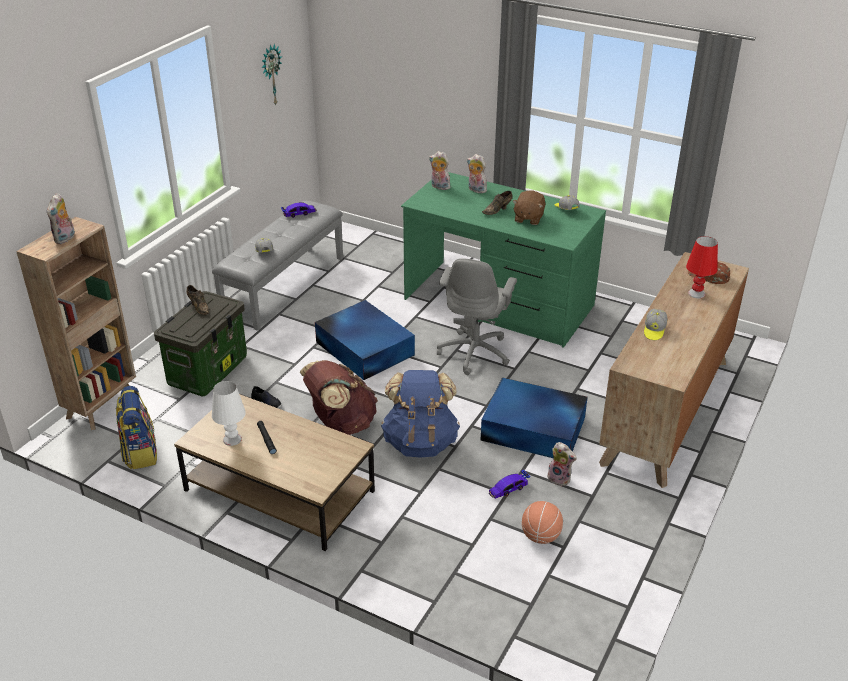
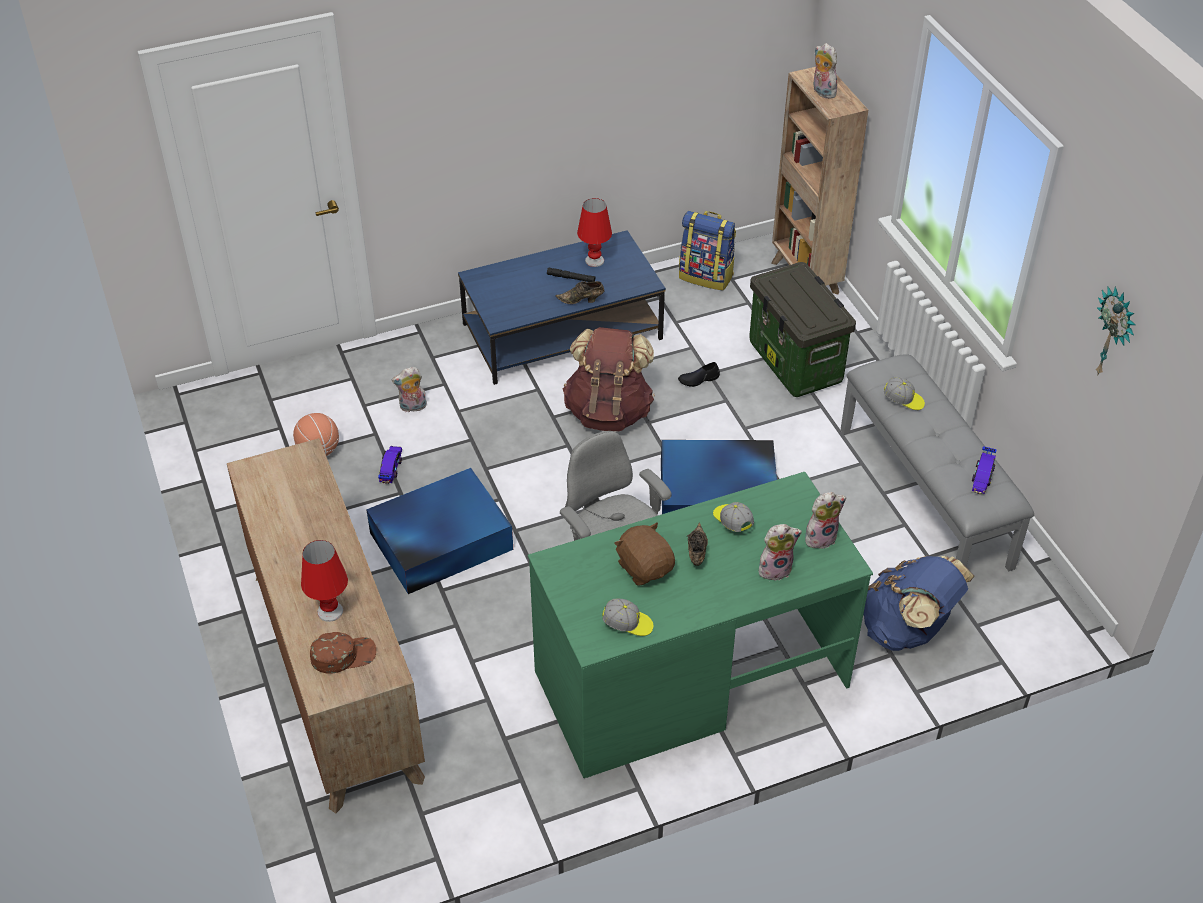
camera: 130 degrees right, 10 degrees up
(198, 307) = (821, 304): brown shoe -> brown shoe (582, 300)
(232, 439) = (594, 260): white table lamp -> red table lamp
(280, 491) = (561, 332): brown coffee table -> blue coffee table
(420, 442) = (519, 449): blue backpack -> blue backpack (907, 630)
(560, 478) = (359, 511): plush toy -> plush toy (412, 407)
(654, 330) = (324, 518): cap -> cap (732, 522)

